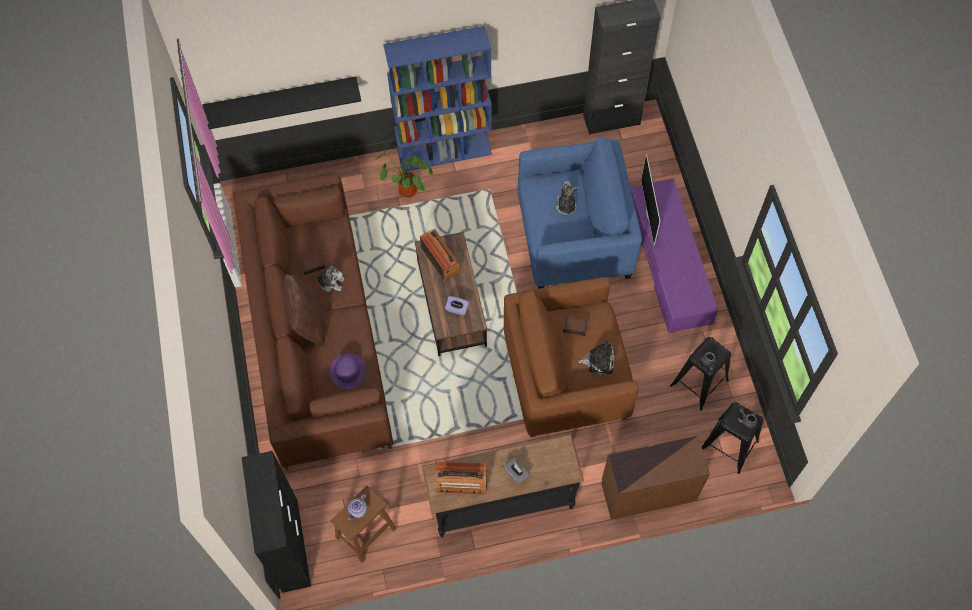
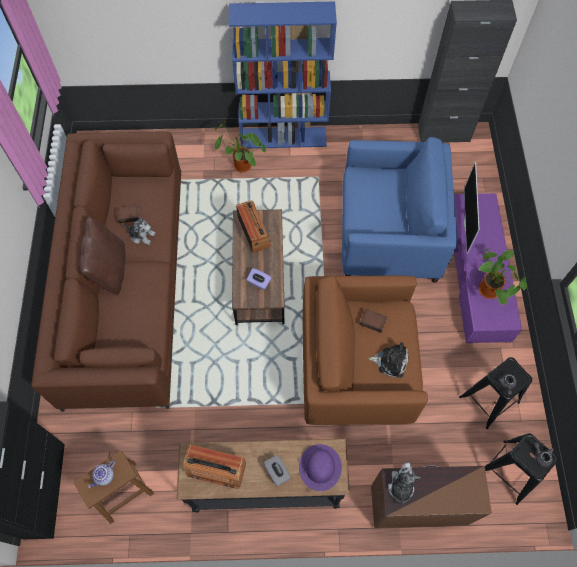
camera: 10 degrees right, 0 degrees up
(281, 98) = (128, 50): black shelf -> none
(347, 371) = (135, 325): purple hat -> purple hat (320, 467)
(566, 206) = (385, 200): plush toy -> plush toy (400, 486)
(683, 278) = (490, 291): none -> potted plant

